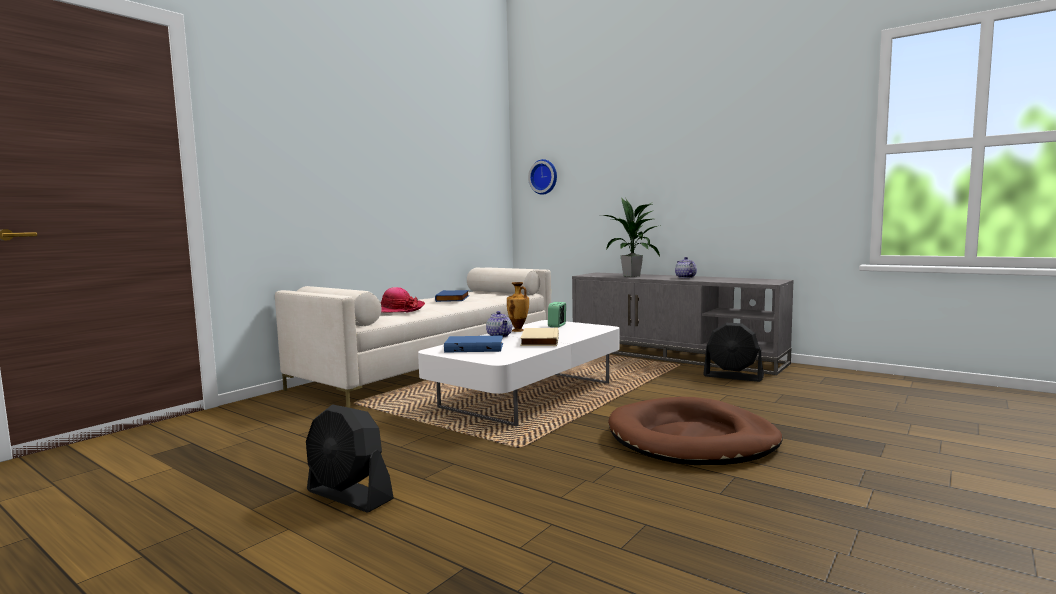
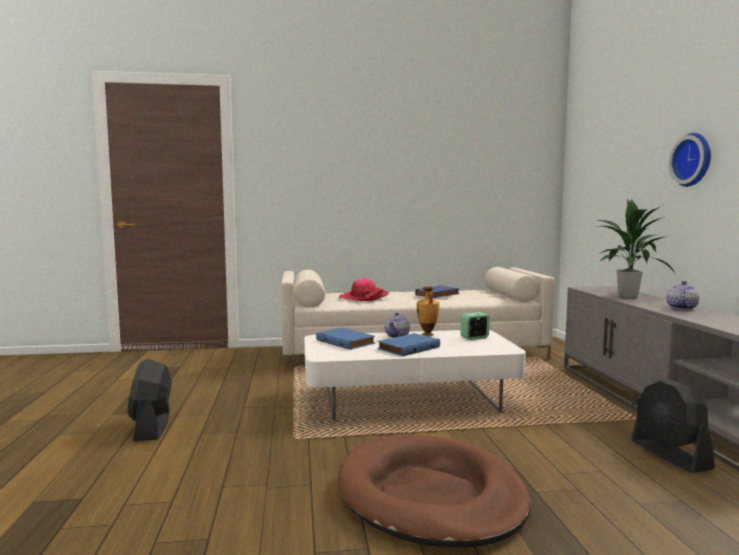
camera: 45 degrees right, 0 degrees up
(538, 340) = (408, 348): beige book -> blue book
(544, 177) = (586, 173): wall clock -> wall clock (694, 159)

